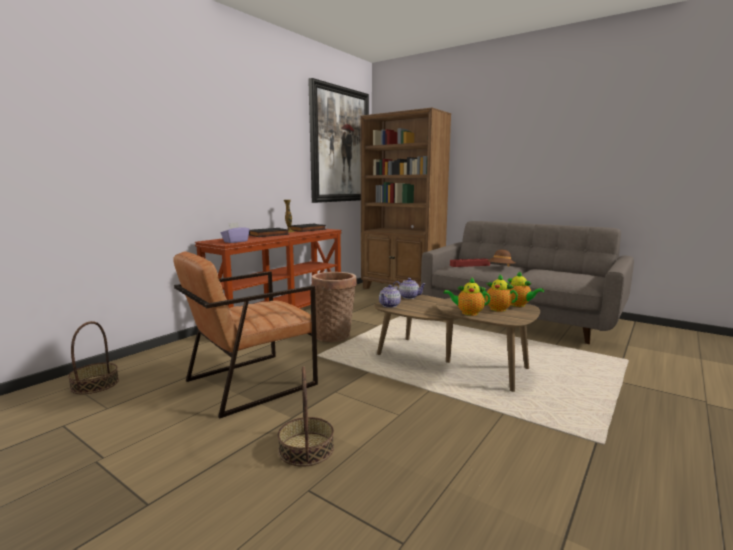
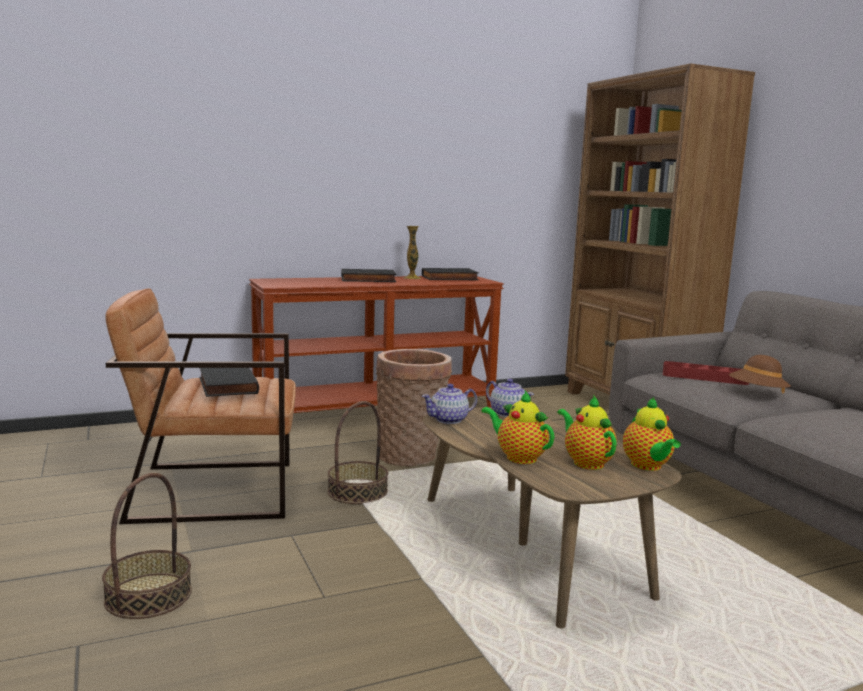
camera: 30 degrees right, 0 degrees up
(95, 384) = (67, 446): basket -> basket (357, 491)
(235, 241) = (293, 284): purple tissue box -> none
(259, 309) = (226, 385): none -> black book
(339, 145) = (547, 137): picture -> none

